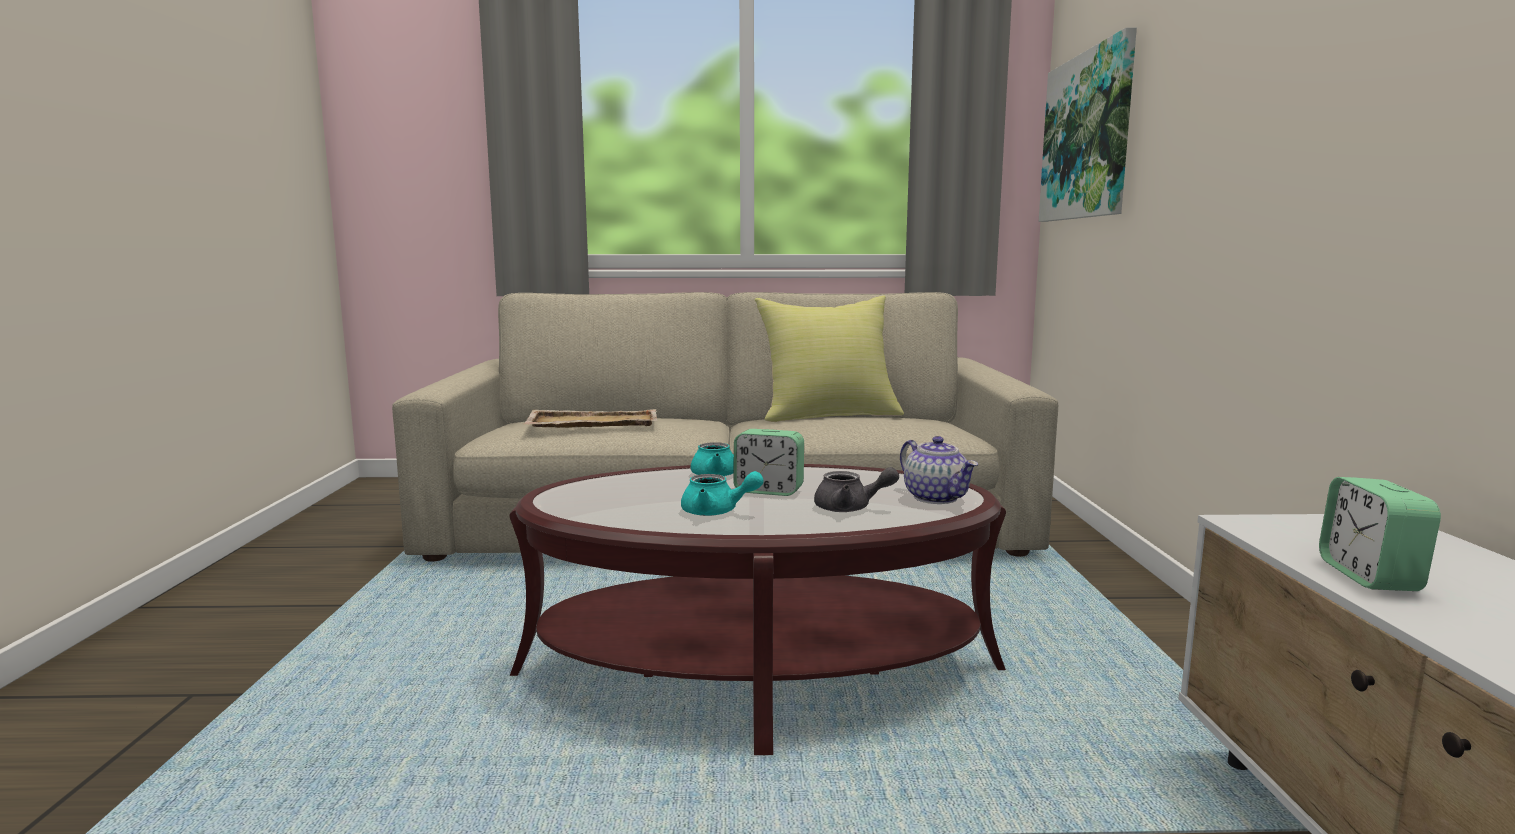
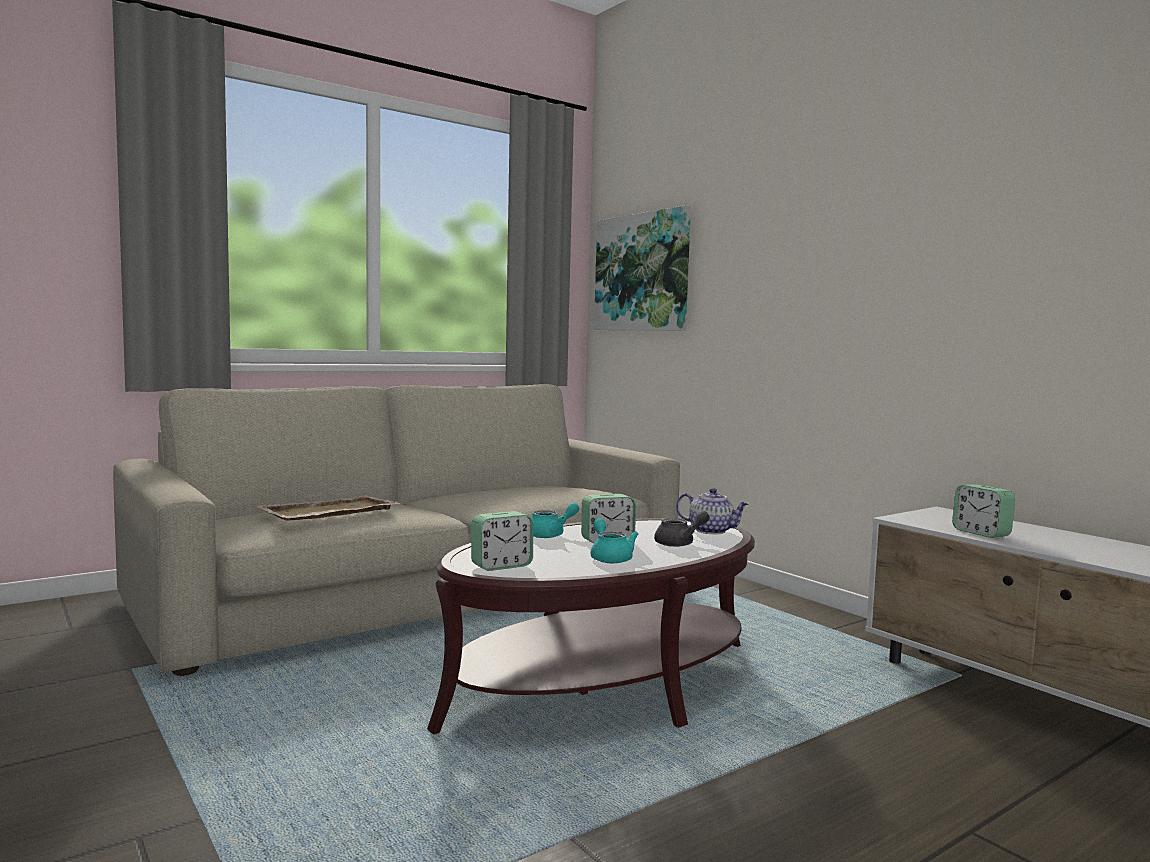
camera: 35 degrees left, 5 degrees down
(579, 501) = (501, 566): none -> alarm clock
(717, 512) = (610, 557): turquoise teapot -> turquoise teapot turned 90 degrees counterclockwise
(829, 415) = (491, 489): yellow pillow -> none

